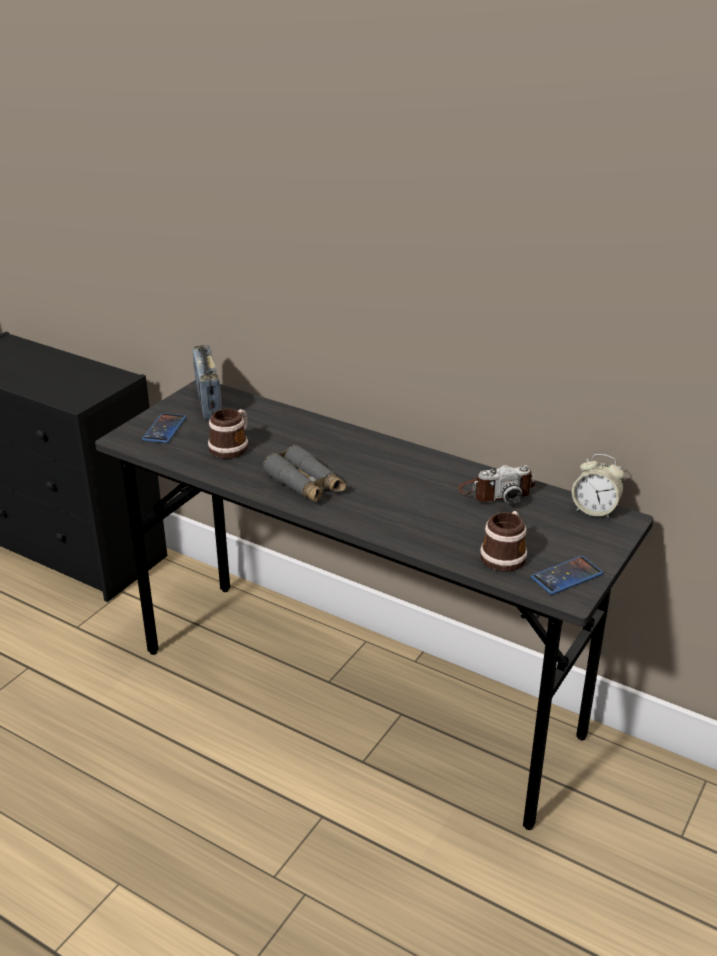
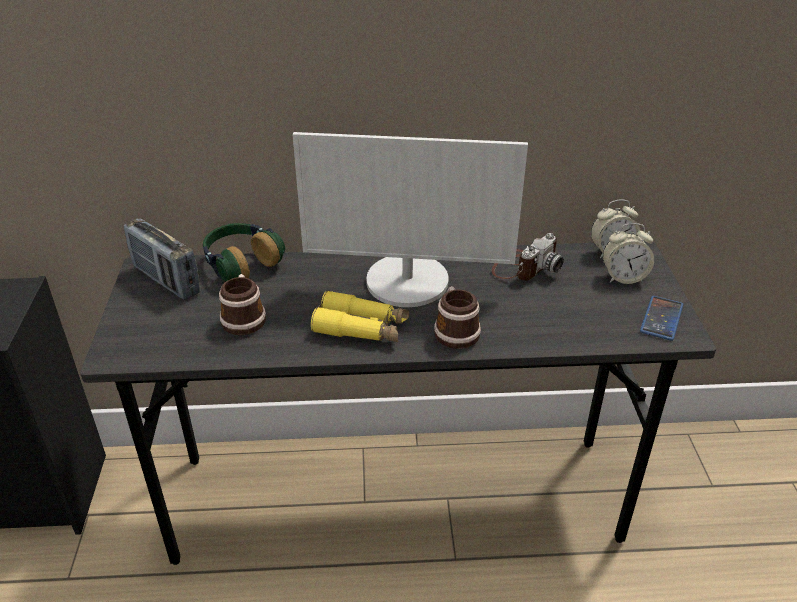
camera: 35 degrees left, 5 degrees up
(164, 429) = (149, 327): phone -> none
(272, 409) = (241, 264): none -> headphones
(305, 485) = (361, 328): grey binoculars -> yellow binoculars
(381, 467) = (407, 282): none -> monitor
(505, 555) = (598, 321): mug -> mug (455, 330)
(577, 533) = (623, 277): none -> alarm clock

